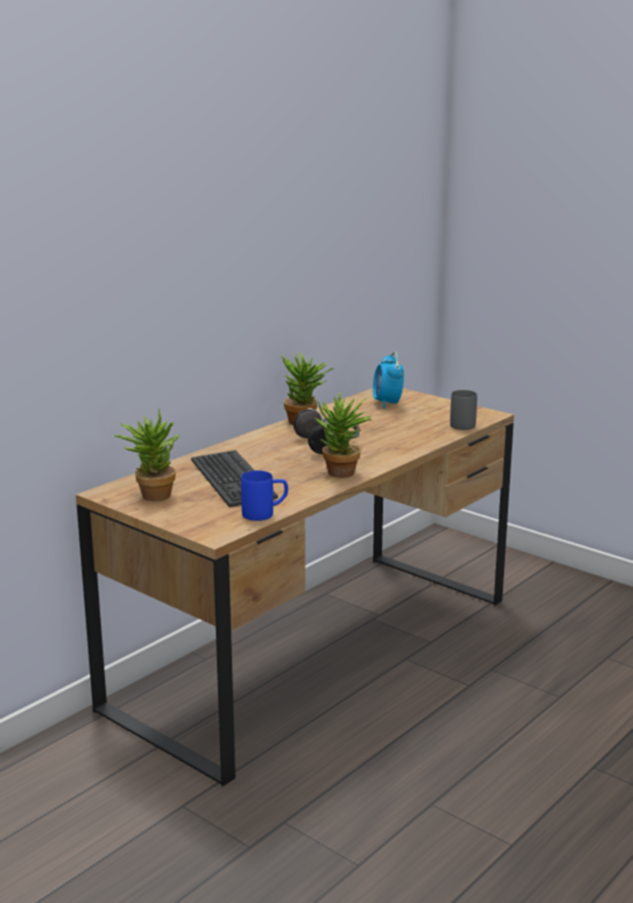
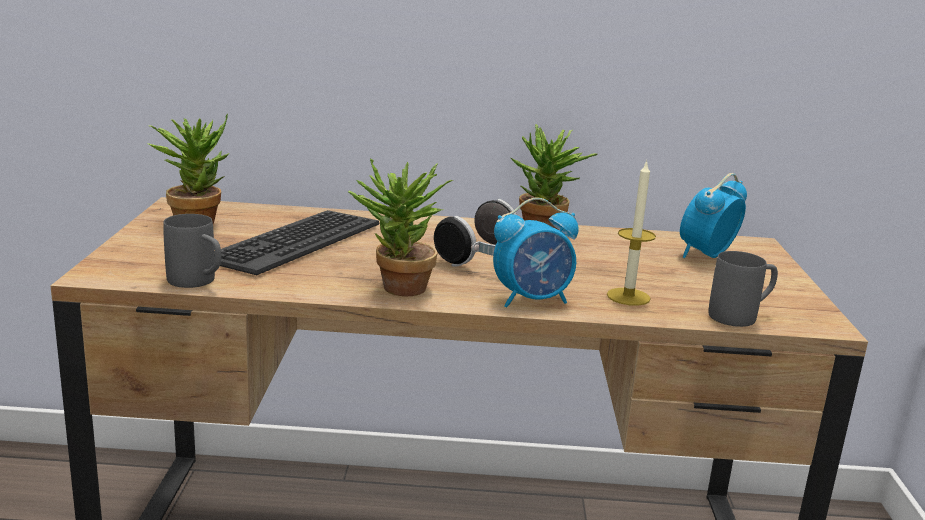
camera: 50 degrees right, 0 degrees up
(265, 514) = (198, 282): blue mug -> grey mug
(393, 453) = (532, 300): none -> alarm clock
(415, 435) = (628, 297): none -> candle

